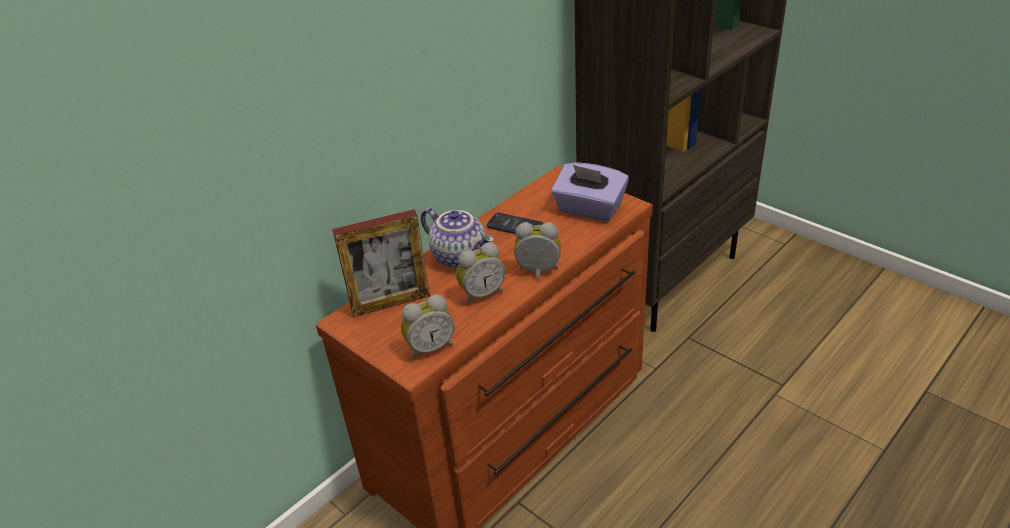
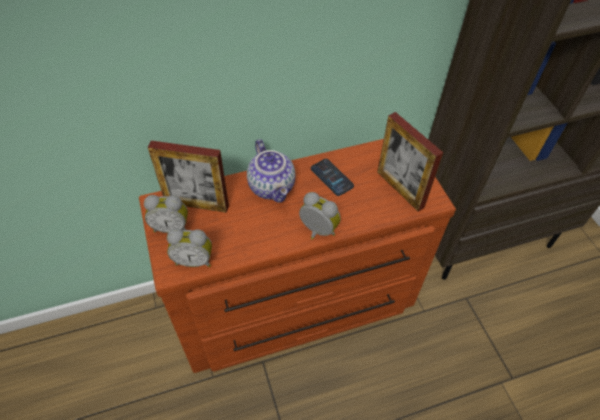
camera: 25 degrees right, 15 degrees up
(481, 294) = (262, 230): alarm clock -> alarm clock (171, 227)
(589, 209) = (400, 189): purple tissue box -> picture frame

